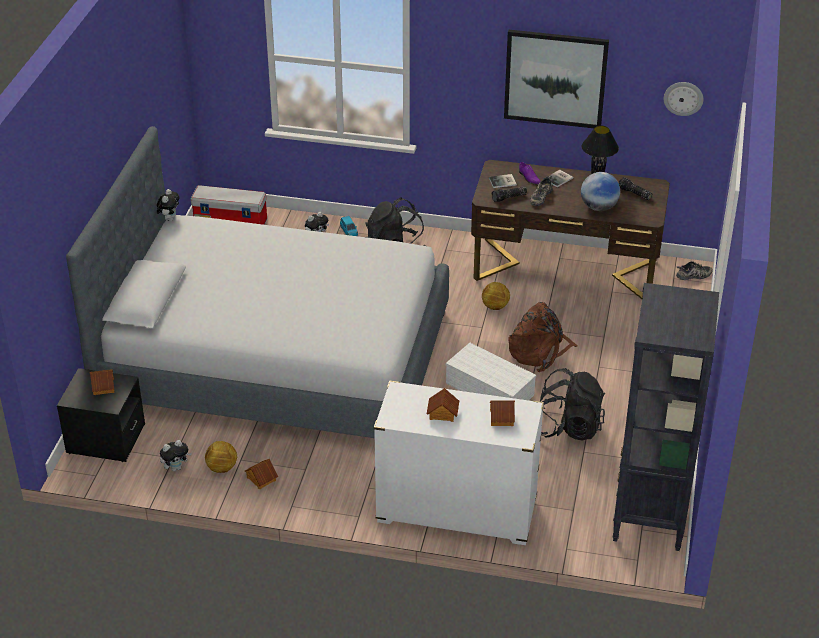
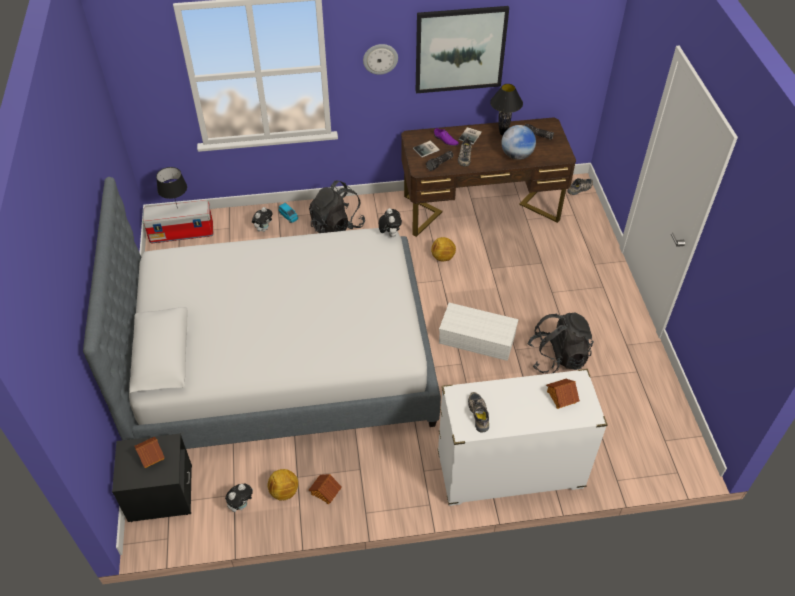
camera: 20 degrees left, 10 degrees up
(169, 219) = (145, 257): plush toy -> plush toy (390, 234)
(230, 193) = (177, 208): none -> black table lamp
(412, 411) = (479, 414): none -> shoe
(442, 413) = (507, 408): toy house -> none
(539, 351) = (498, 290): brown backpack -> none
(649, 516) = (664, 425): black bookcase -> none
(683, 98) = (571, 46): wall clock -> wall clock (380, 58)

